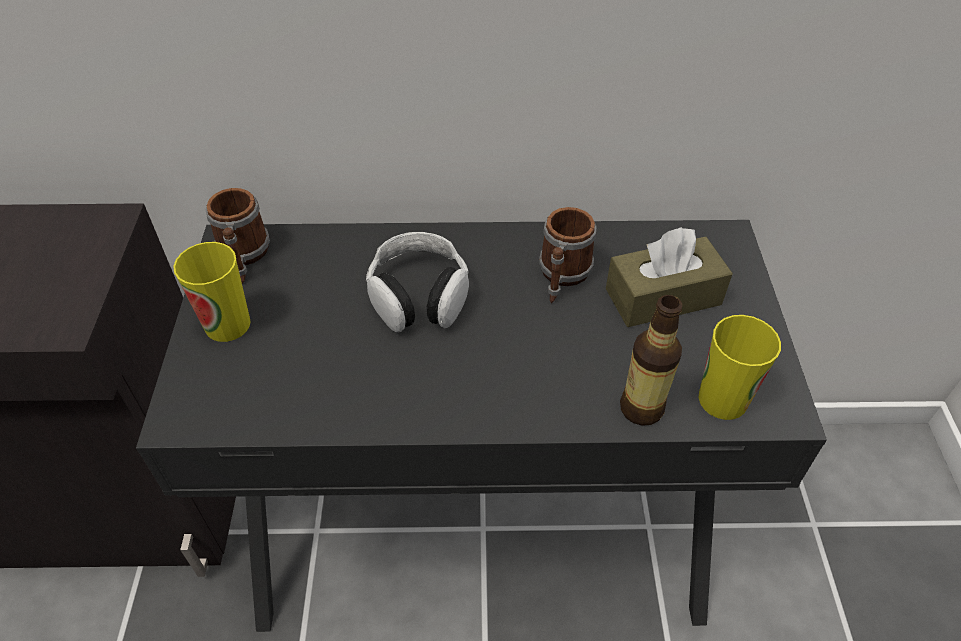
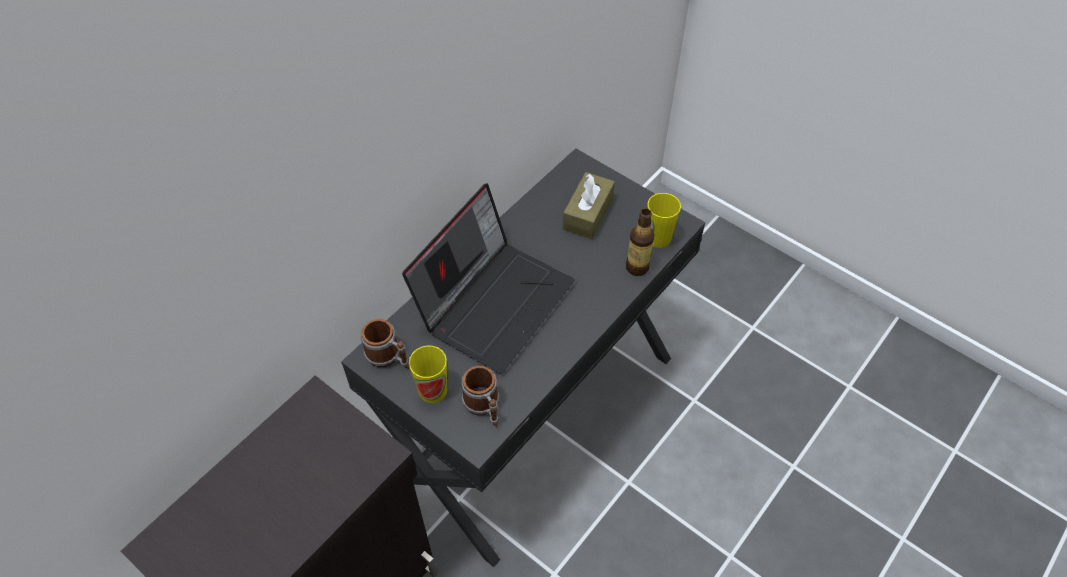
camera: 50 degrees left, 5 degrees up
(419, 296) = (494, 301): headphones -> laptop
(562, 277) = (539, 240): mug -> mug (484, 407)

